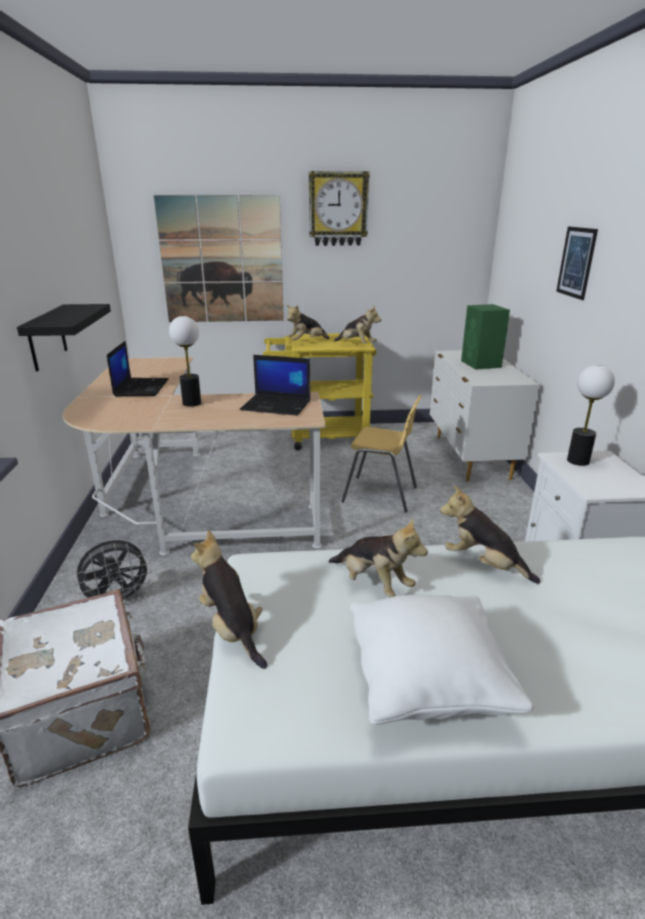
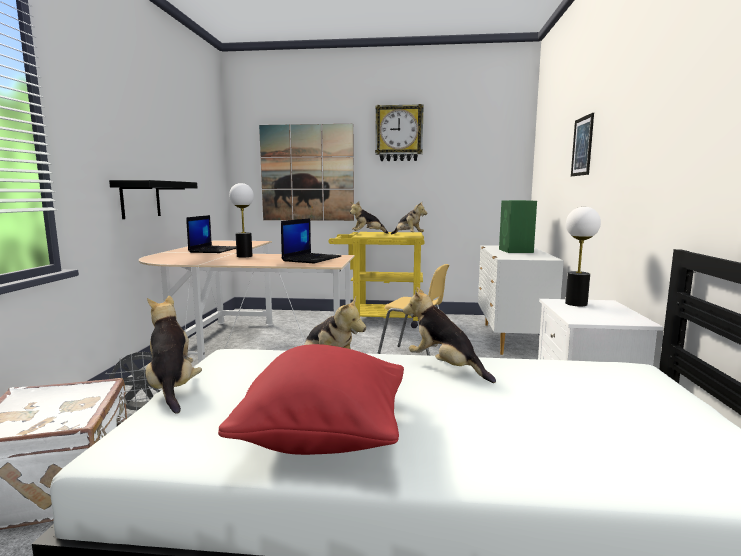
camera: 10 degrees right, 15 degrees down
(277, 405) = (312, 259): laptop -> laptop turned 90 degrees counterclockwise
(427, 683) = (325, 437): white pillow -> red pillow

